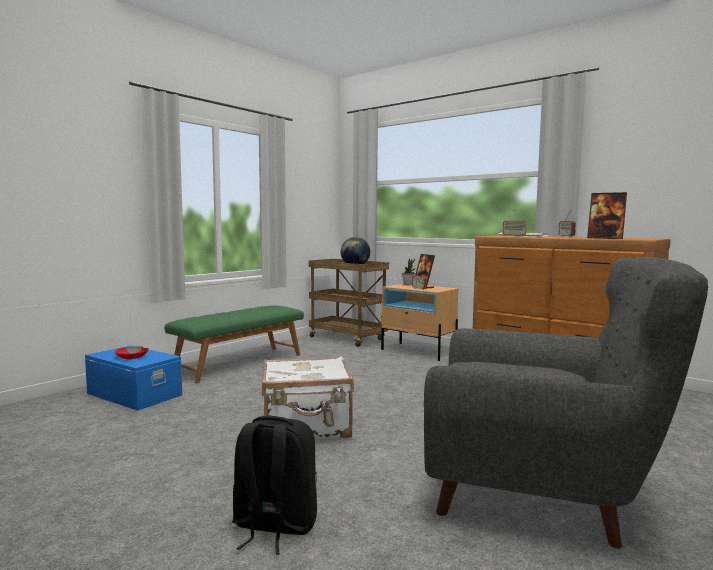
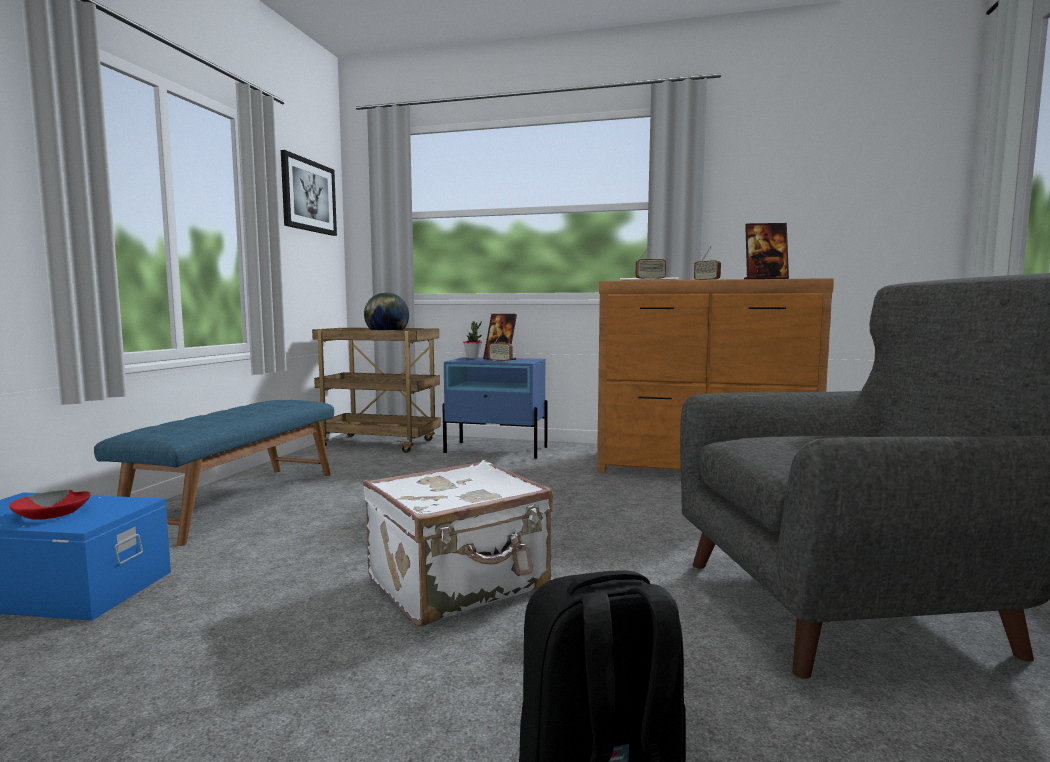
camera: 25 degrees left, 0 degrees up
(239, 363) = (237, 501): green bench -> blue bench
(312, 174) = (308, 196): none -> picture
(418, 351) = (496, 450): beige nightstand -> blue nightstand

